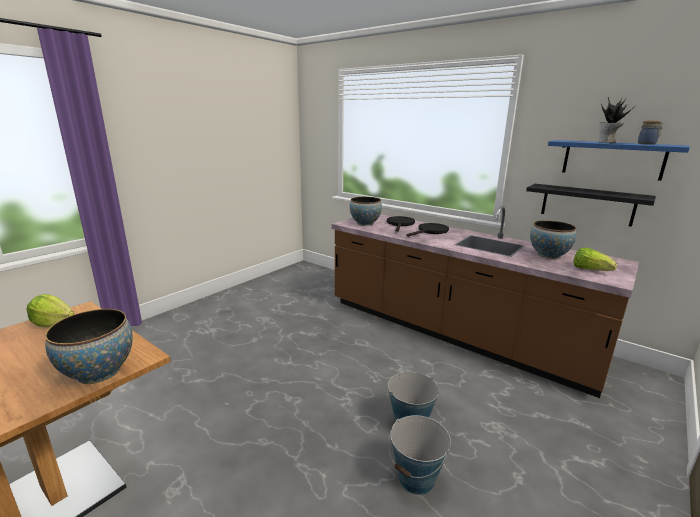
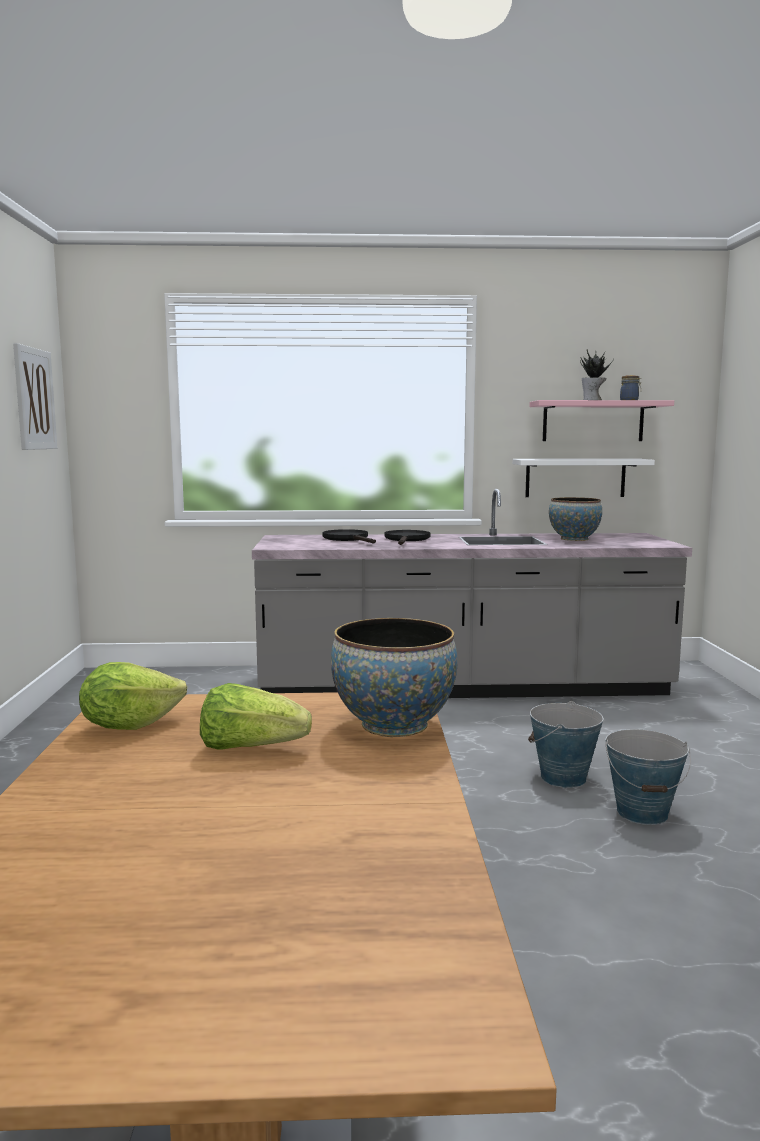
camera: 40 degrees left, 10 degrees down
(268, 131) = (34, 399): none -> picture
(365, 223) = (300, 544): bowl -> none
(453, 332) = (462, 687): brown counter -> grey counter
(587, 204) = (575, 478): black shelf -> white shelf
(590, 270) = (632, 542): lettuce -> lettuce (250, 747)
(612, 159) = (593, 421): blue shelf -> pink shelf

